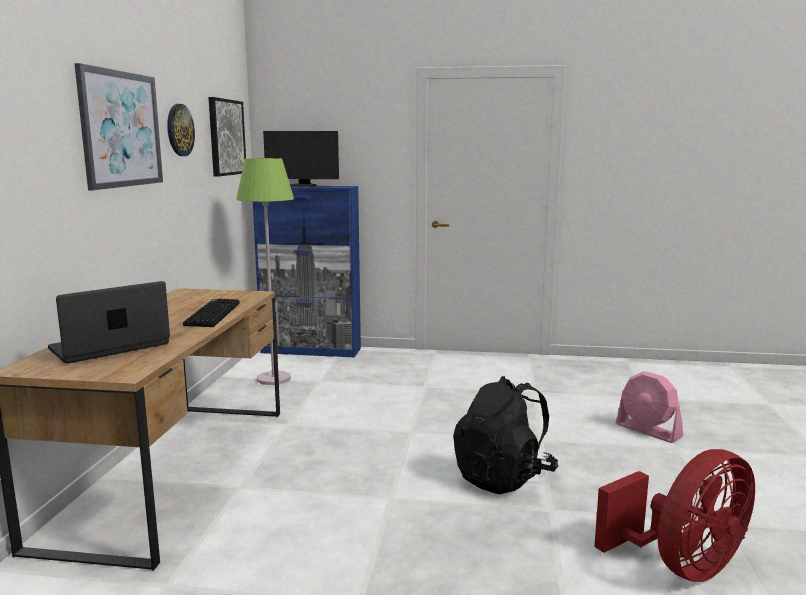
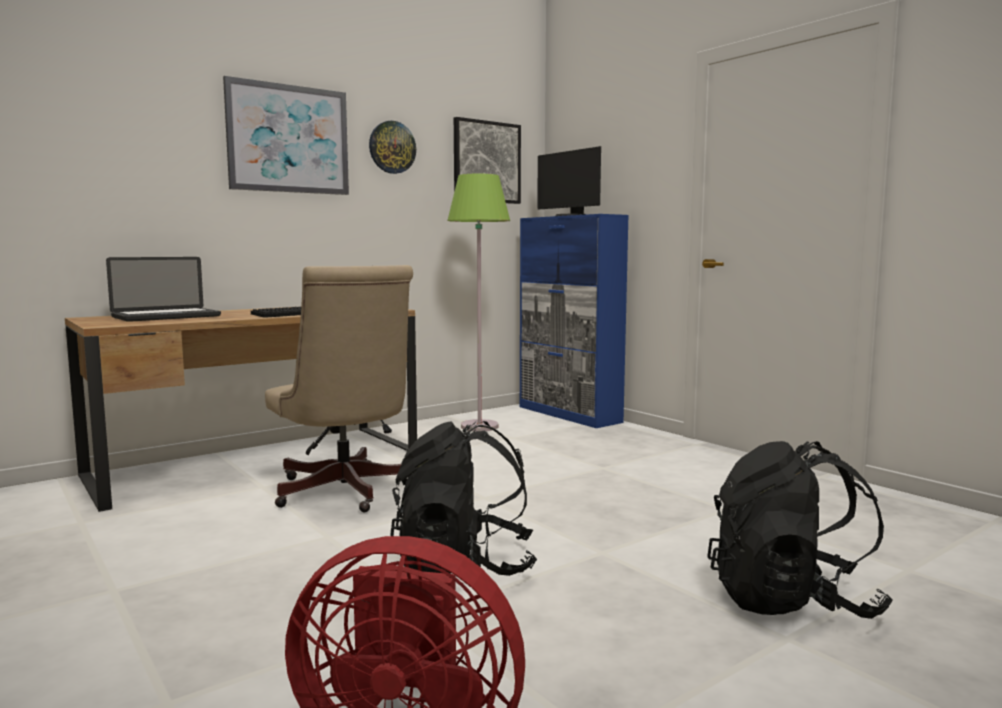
camera: 45 degrees right, 5 degrees down
(110, 347) = (166, 317): laptop -> laptop turned 135 degrees clockwise
(319, 465) = (346, 493): none -> beige office chair
(648, 431) = (791, 602): pink fan -> black backpack

